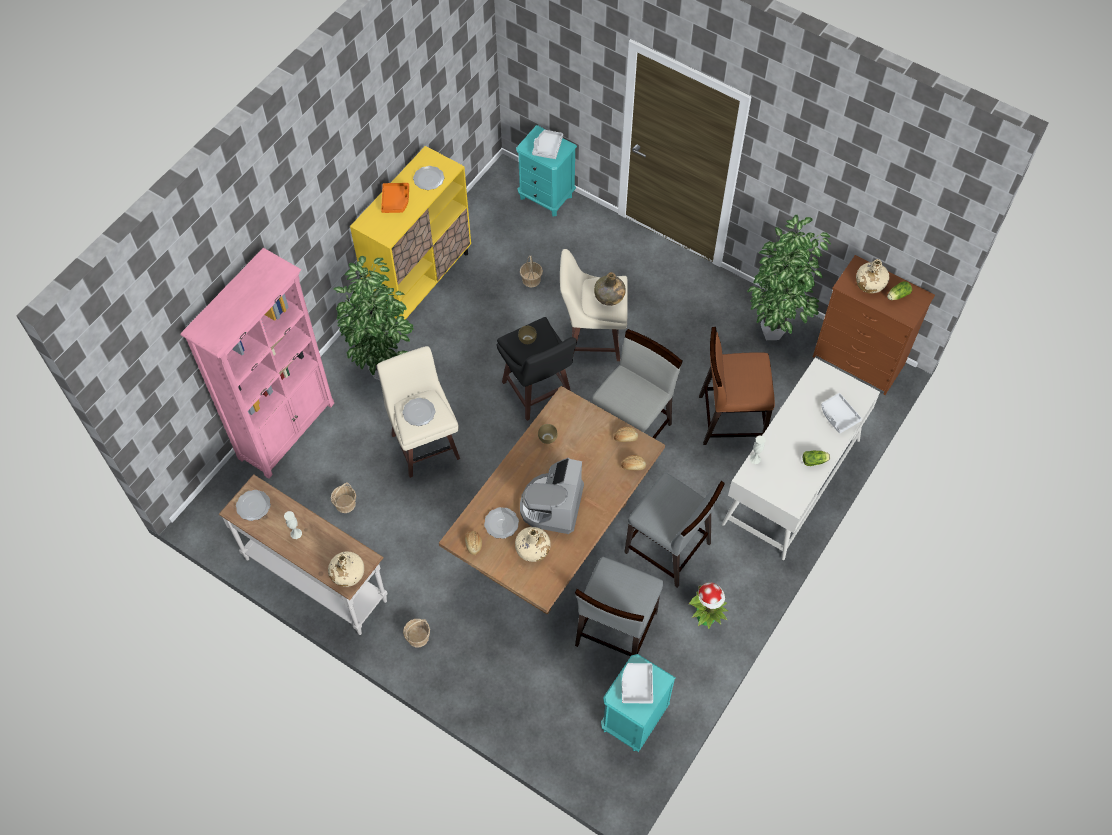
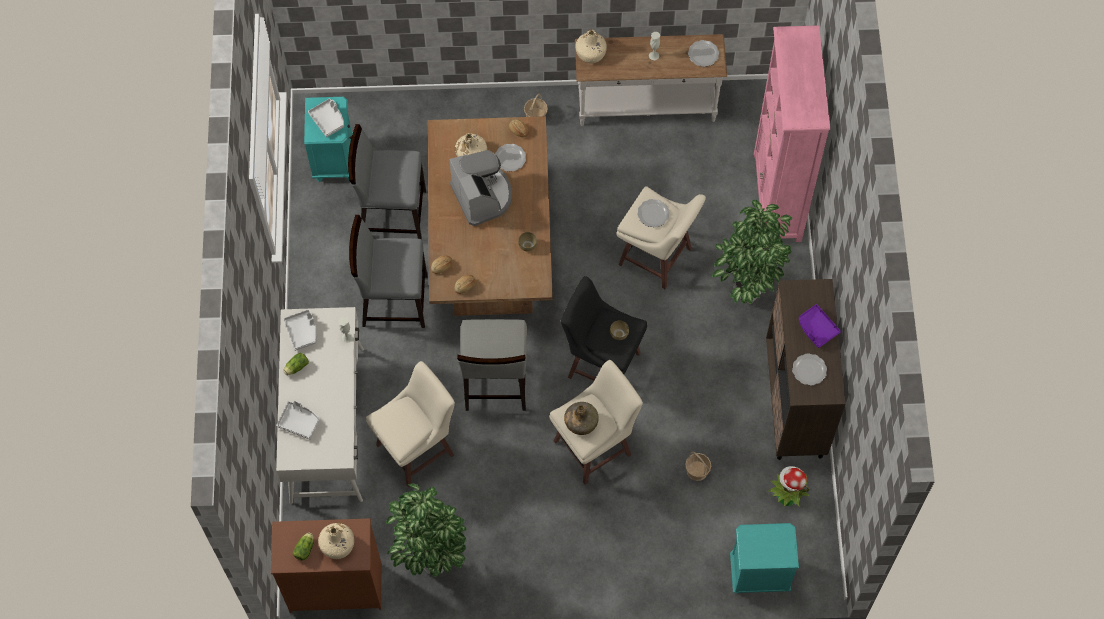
camera: 145 degrees right, 5 degrees up
(345, 504) = (676, 172): basket -> none
(396, 201) = (816, 328): orange tray -> purple tray
(420, 280) = (794, 402): yellow cabinet -> brown cabinet
(547, 147) = (764, 546): grey tray -> grey tray (302, 332)
(615, 629) = (392, 213): grey chair -> grey chair turned 75 degrees counterclockwise
(706, 617) = (327, 266): potted plant -> potted plant (786, 497)
(730, 418) = (417, 449): brown chair -> beige stool

